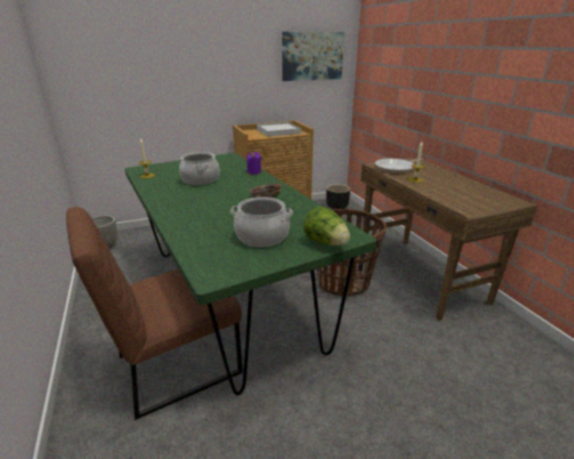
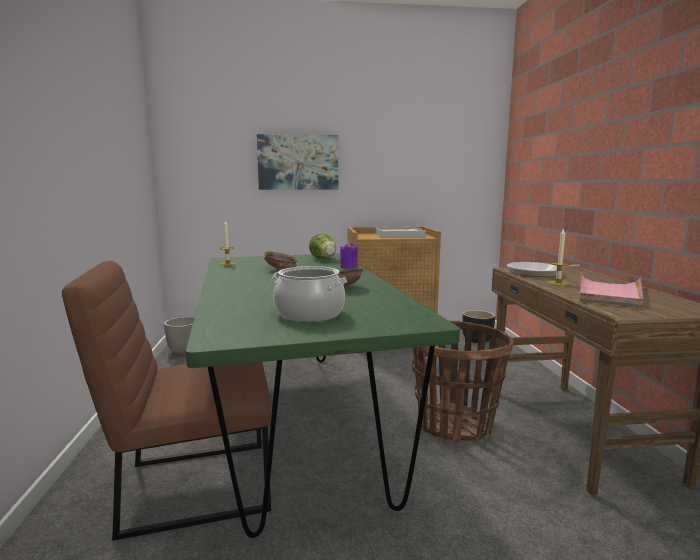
camera: 15 degrees right, 15 degrees down
(200, 180) = (281, 269): cooking pot -> brown bowl
(312, 56) = (448, 154): picture -> picture (298, 162)
(326, 243) = (386, 325): lettuce -> lettuce (324, 259)
(452, 189) = (609, 293): none -> pink tray

